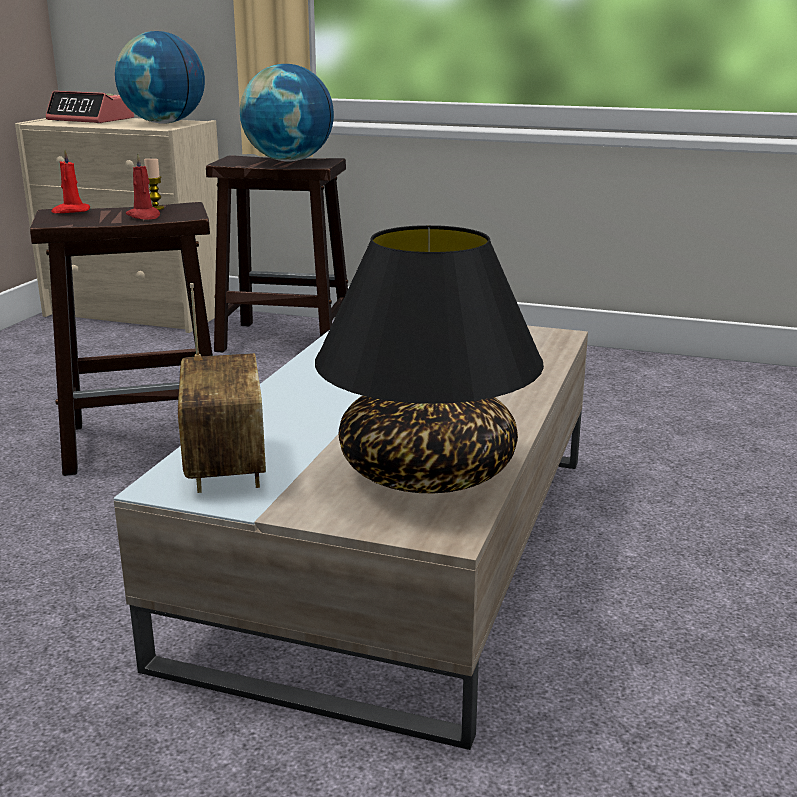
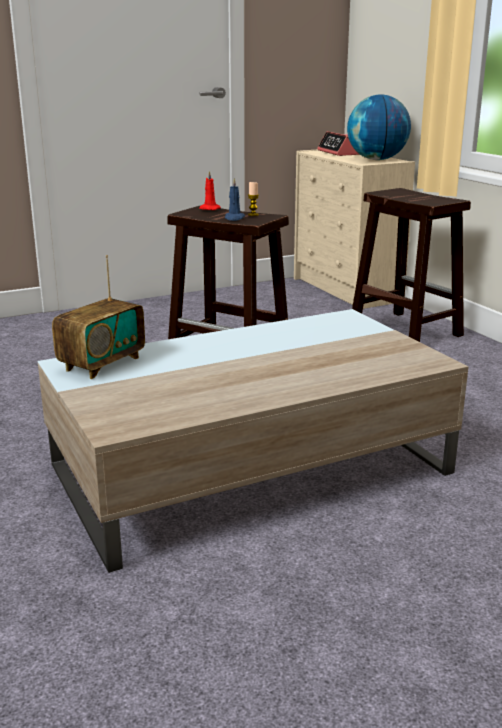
camera: 45 degrees right, 0 degrees up
(144, 216) = (234, 218): red candle -> blue candle
(289, 161) = (425, 197): globe -> none
(429, 471) = (171, 403): black table lamp -> none

